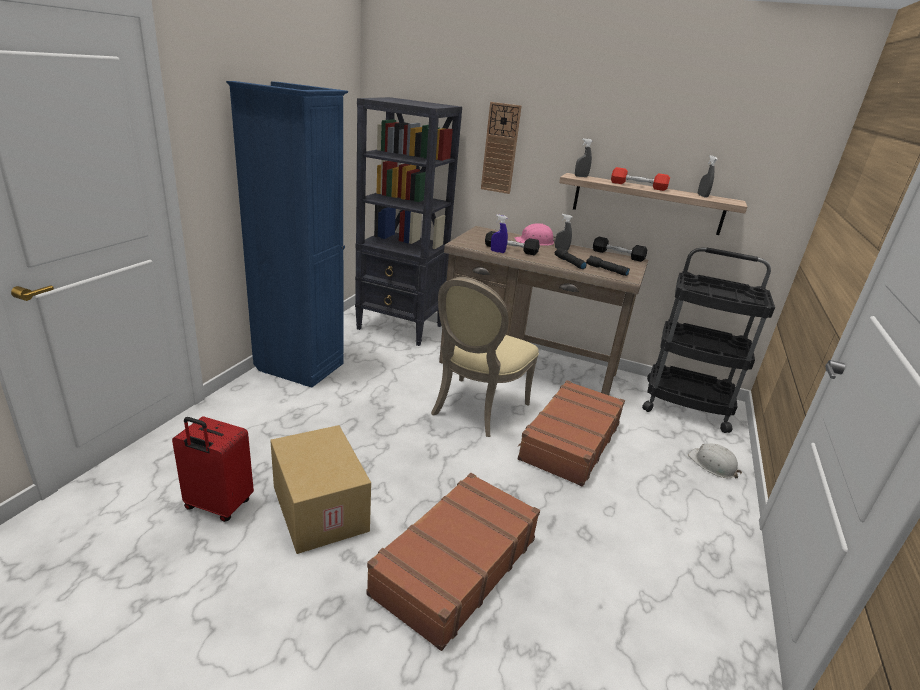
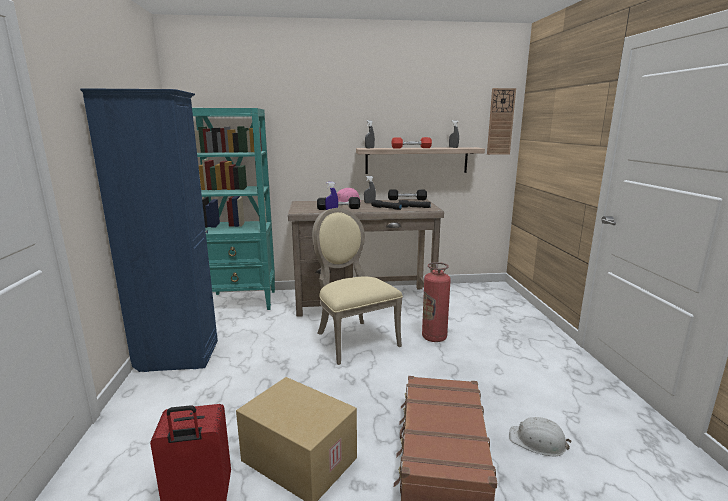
camera: 25 degrees left, 10 degrees down
(400, 327) = (243, 301): black bookcase -> turquoise bookcase
(475, 409) = (353, 339): beige chair -> beige chair turned 150 degrees clockwise
(500, 148) = (301, 138): wall clock -> wall clock (500, 122)
(569, 441) = (434, 337): brown suitcase -> fire extinguisher
(685, 405) = (477, 293): black cart -> none
(713, 464) = (524, 321): white hard hat -> white hard hat (538, 441)

